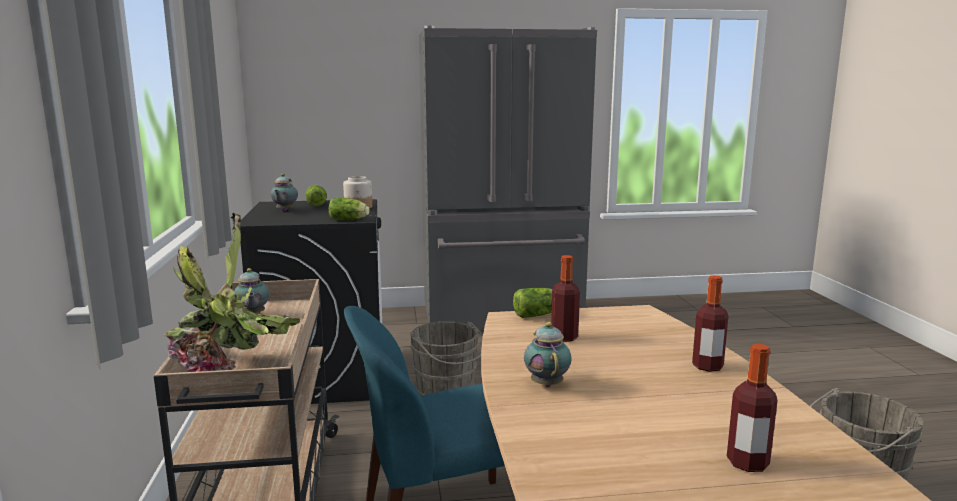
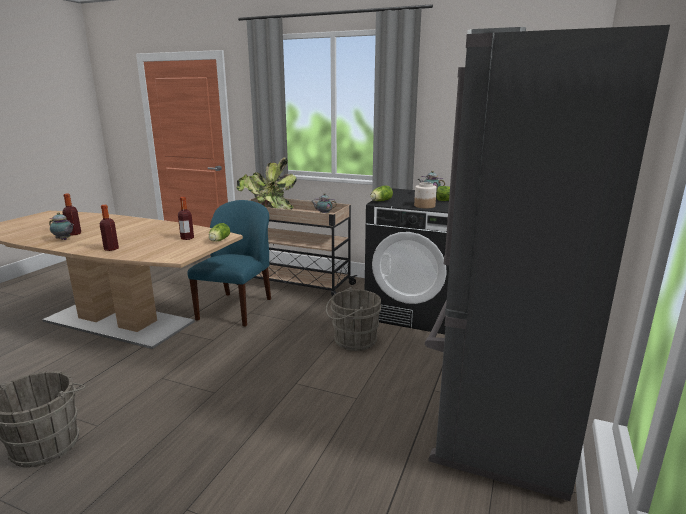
camera: 120 degrees right, 5 degrees up
(546, 383) = (162, 228): teapot -> teapot (64, 240)

